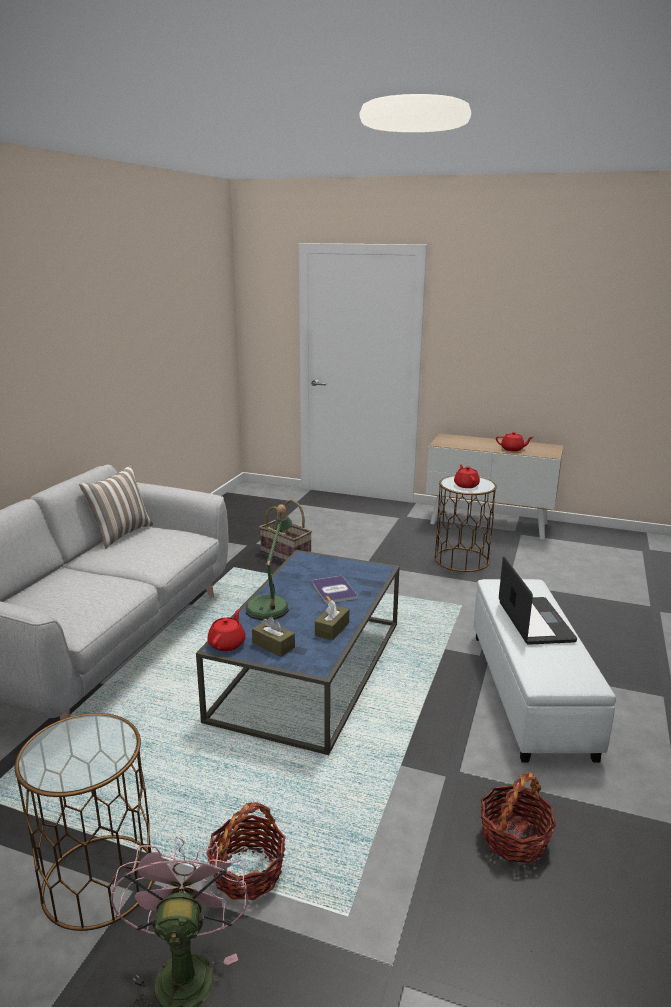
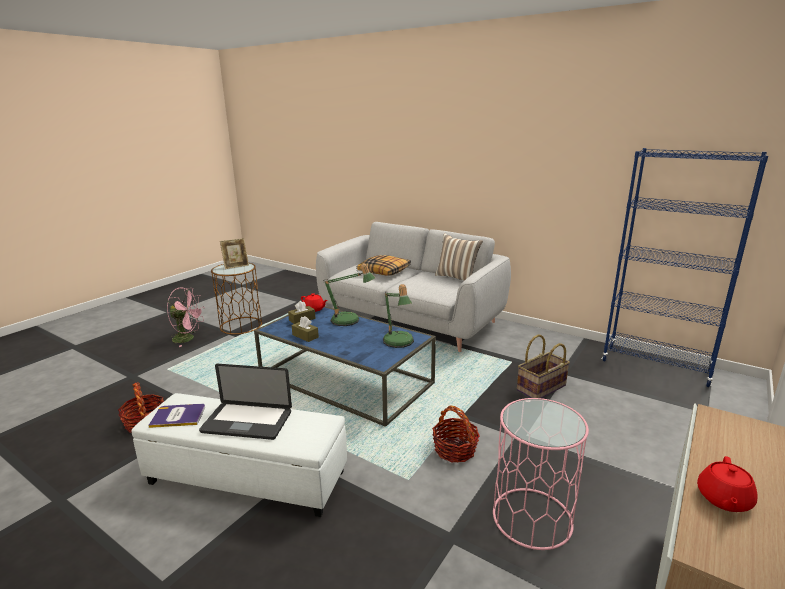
camera: 105 degrees right, 0 degrees up
(63, 750) = (236, 266): none -> picture frame
(78, 587) = (384, 271): none -> pillow
(228, 509) = (656, 366): none -> blue bookcase
(247, 872) = (212, 351): basket -> basket (455, 450)
(325, 566) = (399, 343): none -> table lamp
(334, 590) = (356, 342): book -> book (178, 416)
(462, 560) = (532, 518): brown side table -> pink side table
(466, 485) = (535, 417): red teapot -> none

